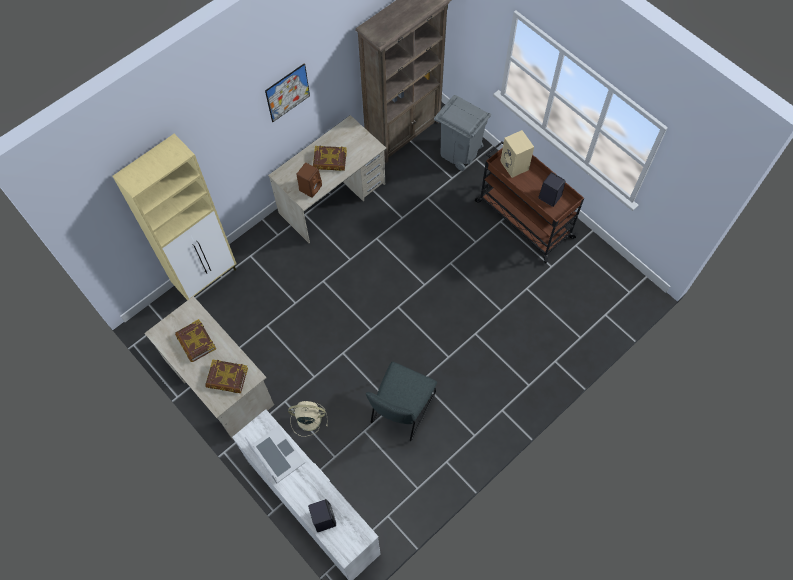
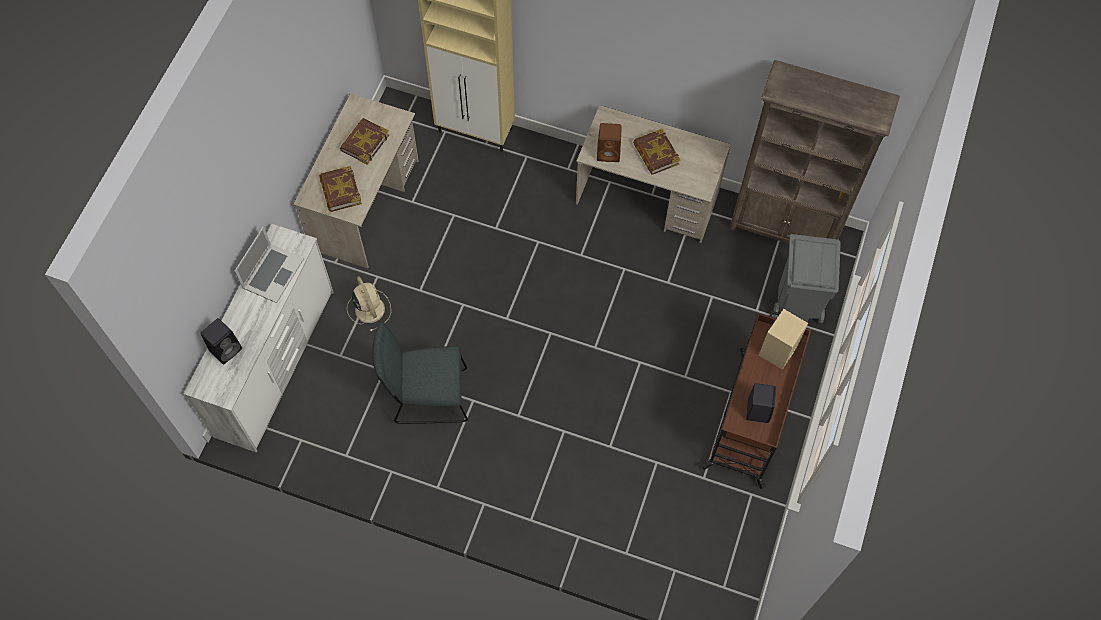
camera: 60 degrees right, 0 degrees up
(287, 92) = (661, 47): picture -> none

